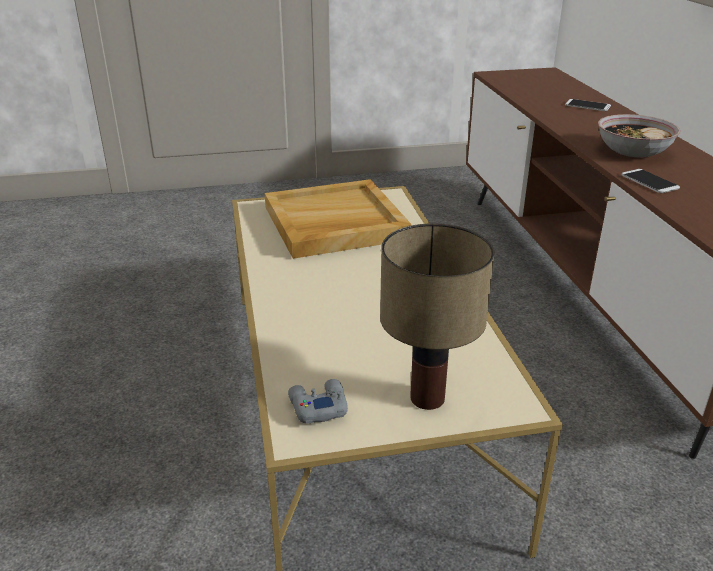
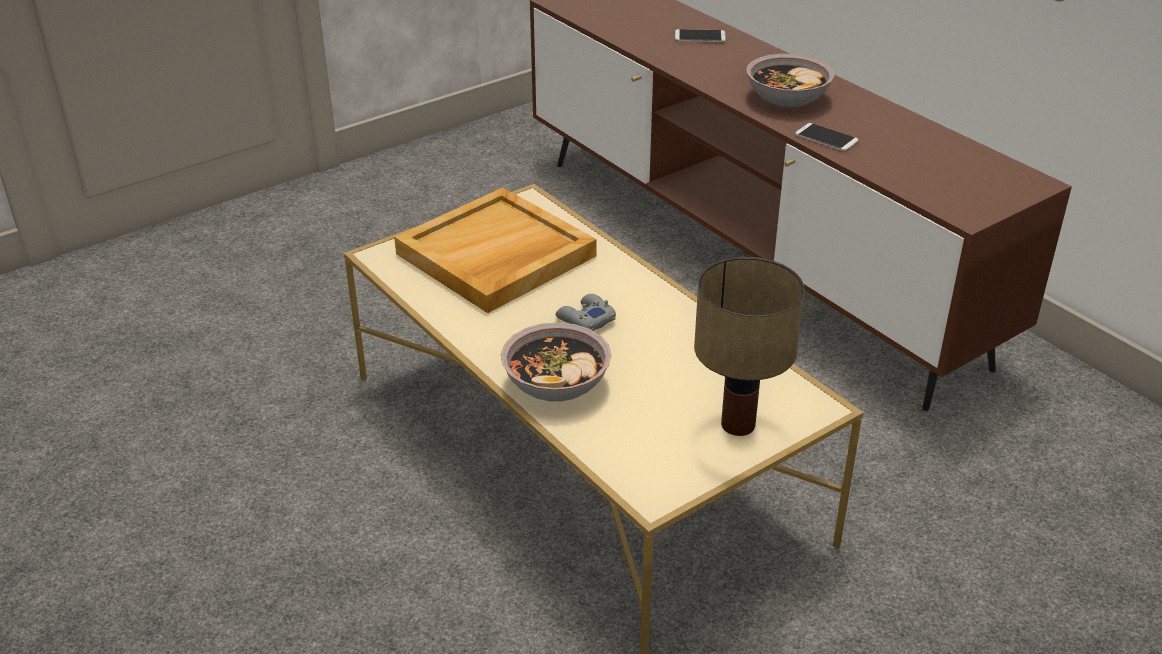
camera: 25 degrees left, 5 degrees up
(298, 320) = (556, 384): none -> bowl
(317, 406) = (647, 463): grey game controller -> grey game controller (585, 319)

